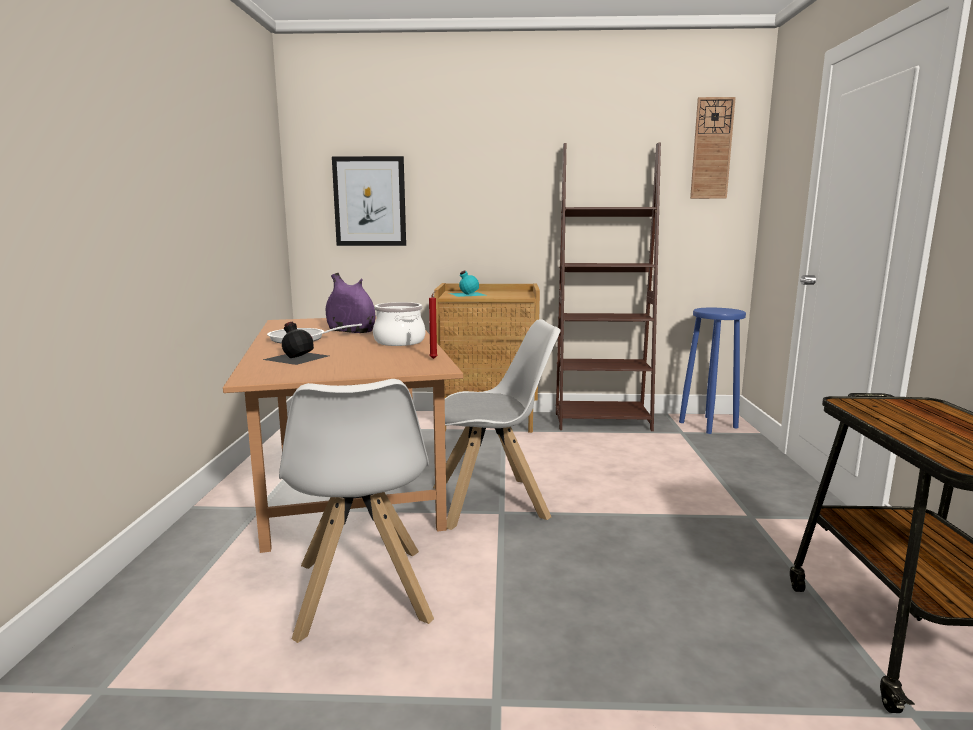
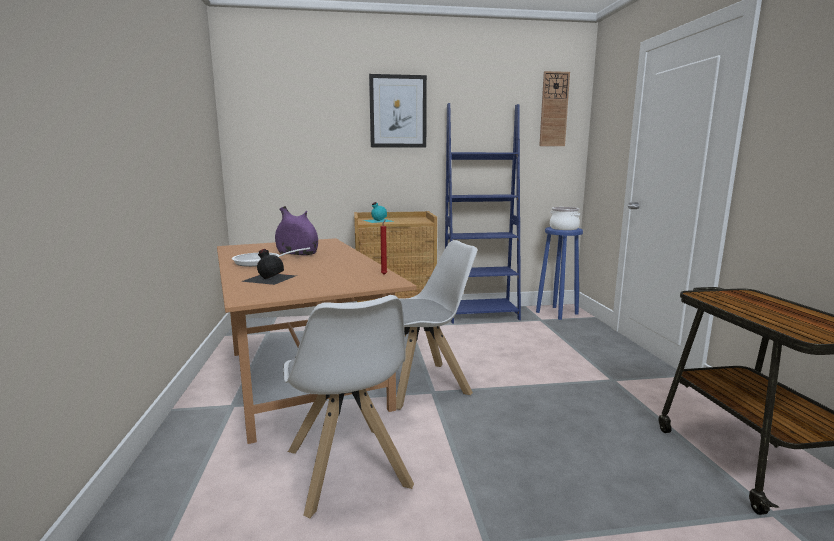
camera: 10 degrees left, 0 degrees up
(370, 201) = (293, 147): picture -> picture (398, 111)
(400, 342) = (345, 261): cooking pot -> cooking pot (564, 228)
(602, 421) = (481, 315): brown bookcase -> blue bookcase

